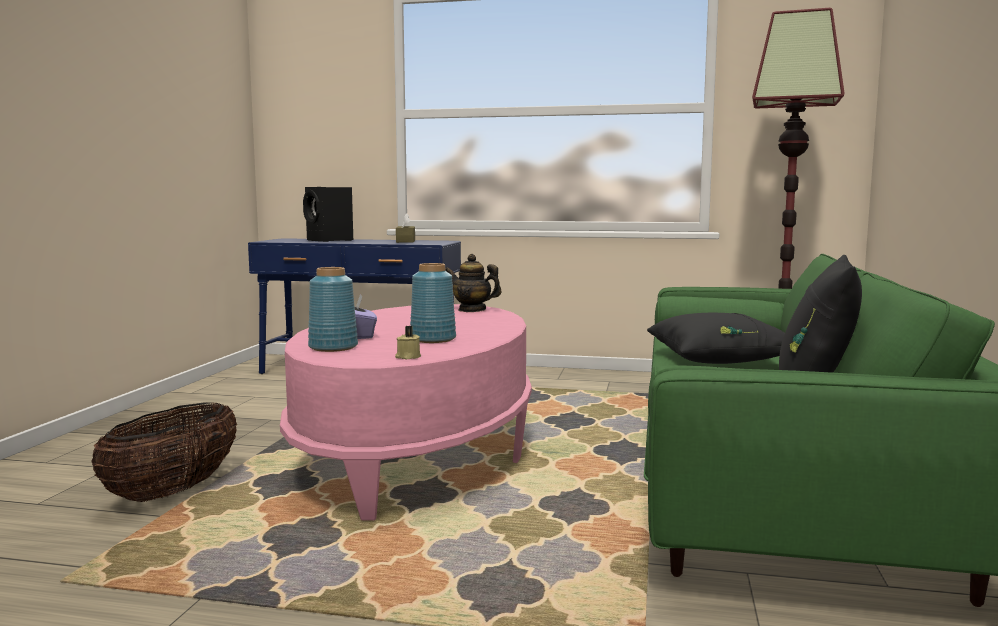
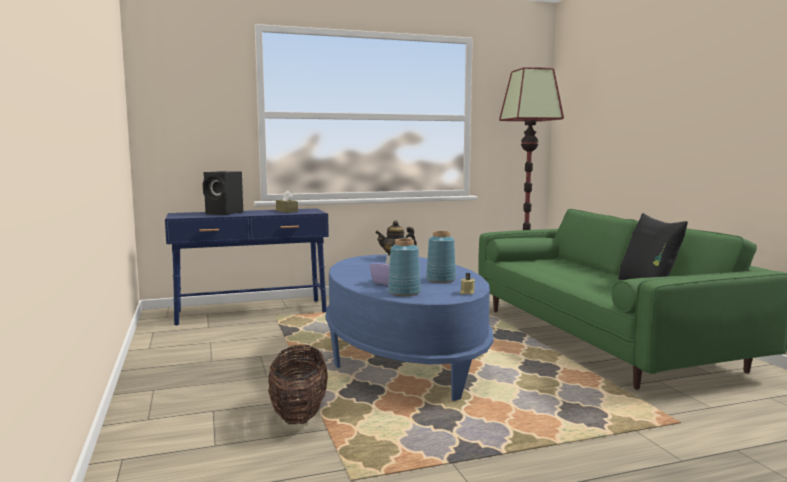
camera: 30 degrees left, 0 degrees up
(416, 454) = (404, 359): pink coffee table -> blue coffee table
(719, 360) = (564, 274): black pillow -> none

